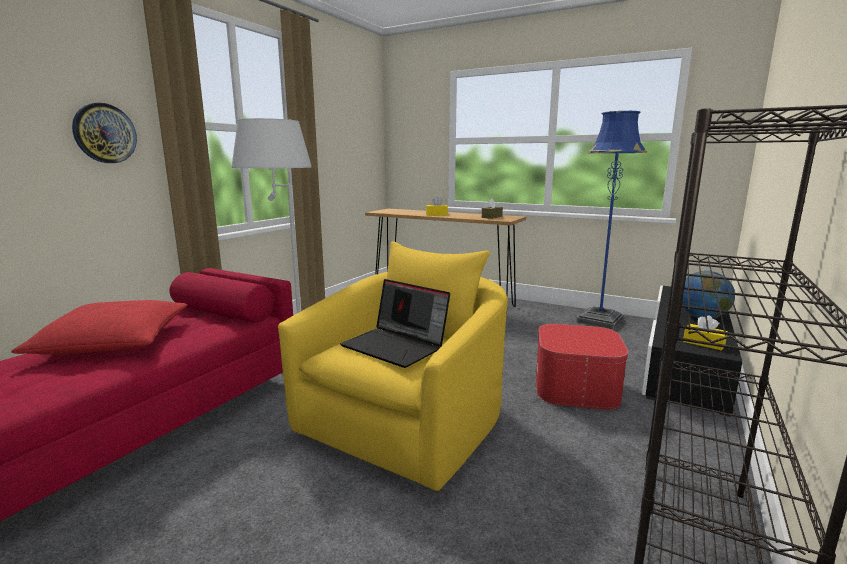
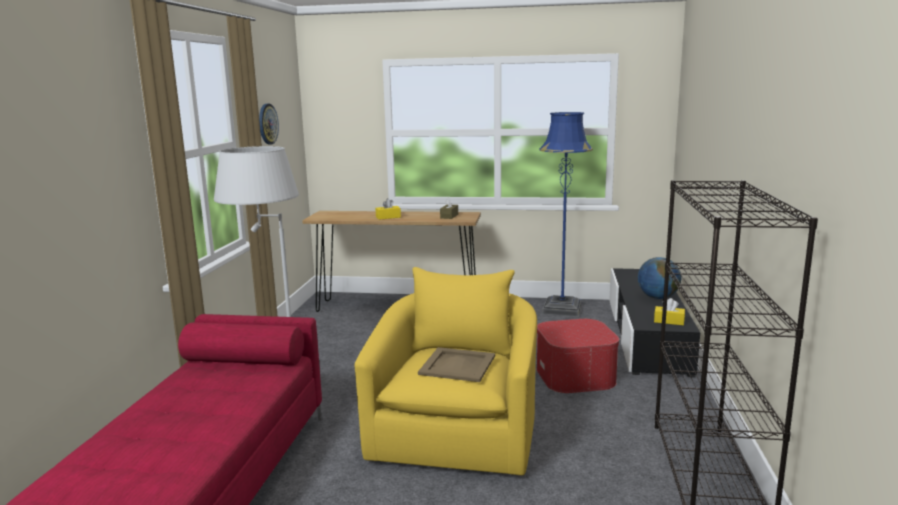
camera: 20 degrees left, 0 degrees up
(104, 133) = (106, 187): wall clock -> wall clock (267, 124)
(114, 341) = (178, 408): red pillow -> none
(396, 346) = (458, 365): laptop -> beige tray

